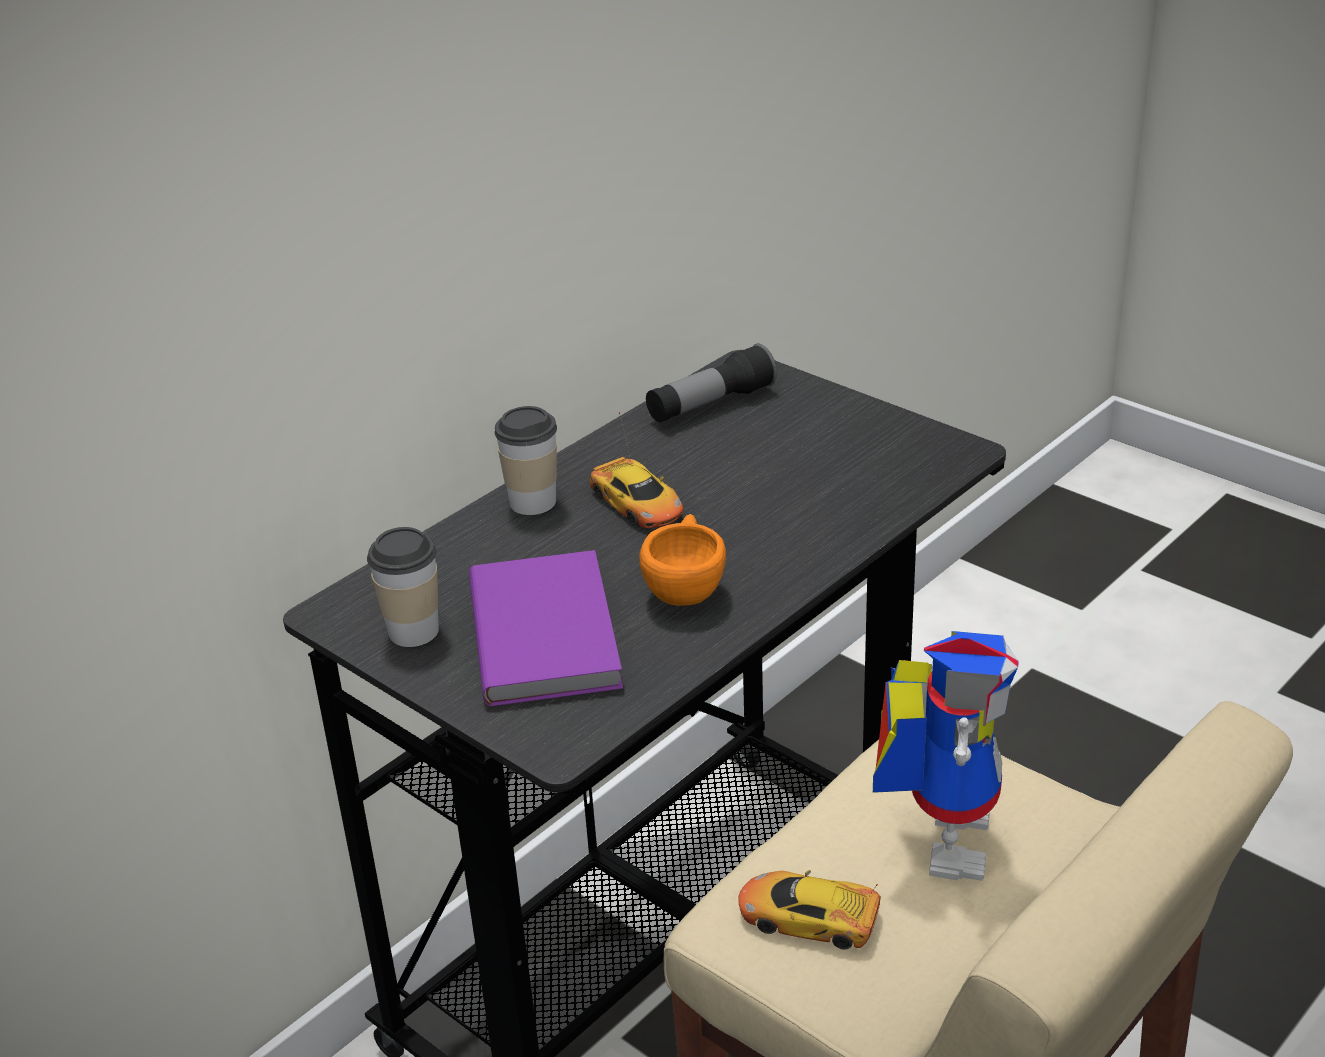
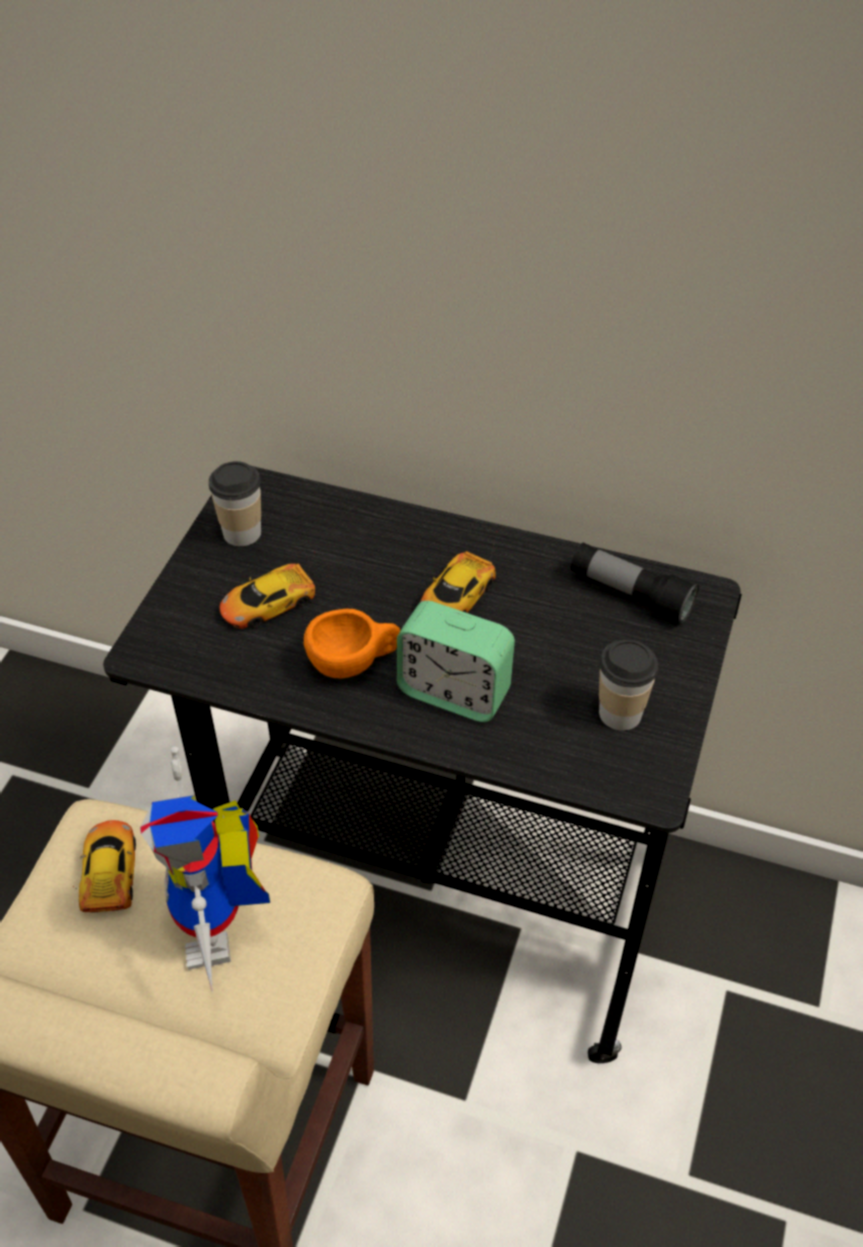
camera: 65 degrees right, 15 degrees up
(533, 502) = (427, 536): cup -> cup (620, 713)
(548, 632) = (267, 603): purple book -> toy car
(771, 532) = (454, 692): none -> alarm clock
(940, 833) = (222, 931): toy robot -> toy robot turned 90 degrees clockwise

